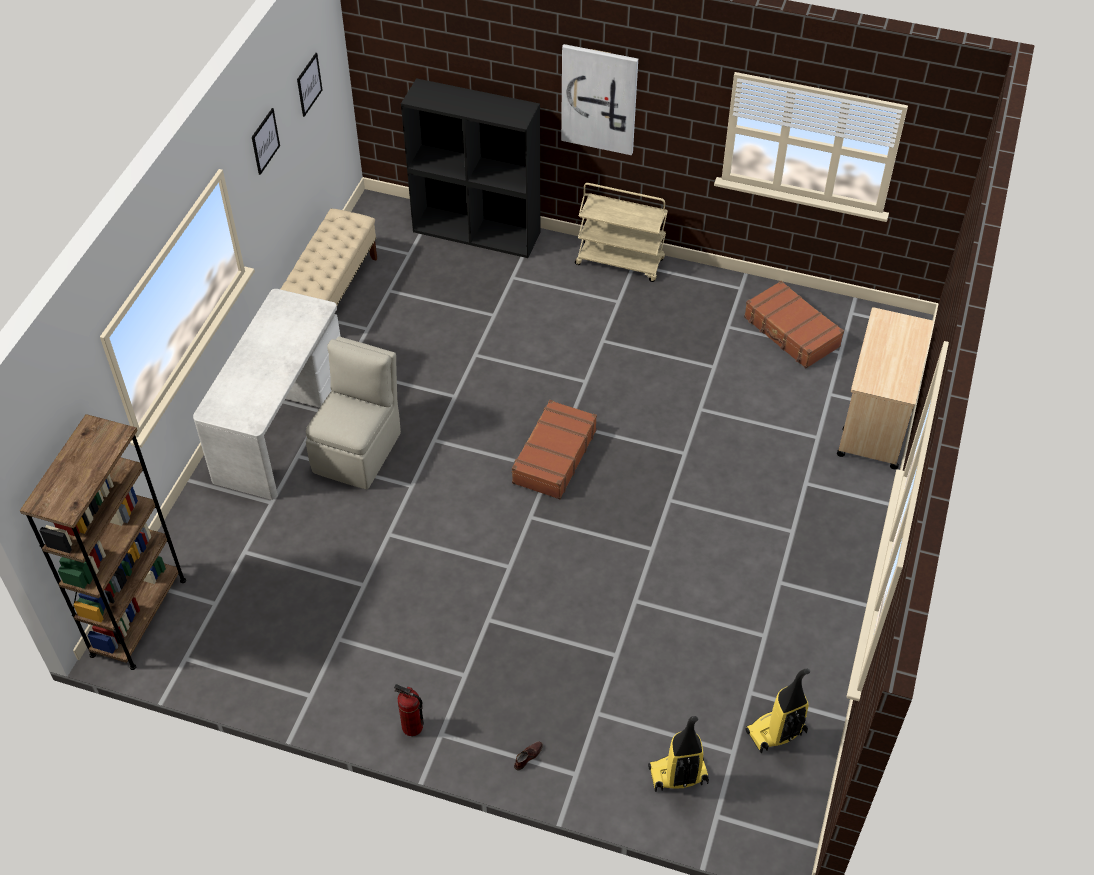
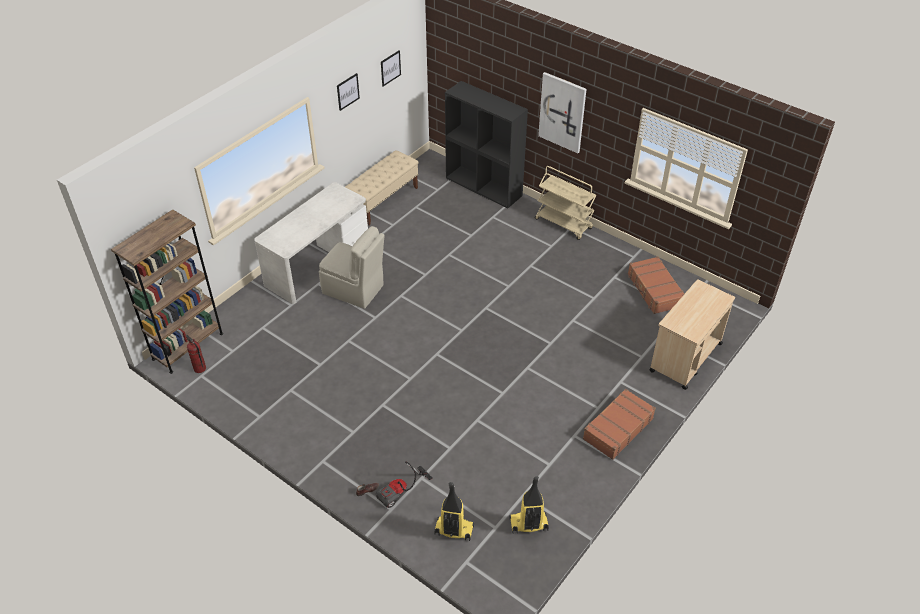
camera: 20 degrees right, 5 degrees down
(358, 450) = (354, 290): beige chair -> beige chair turned 75 degrees clockwise
(412, 727) = (308, 452): fire extinguisher -> fire extinguisher (199, 368)
(553, 457) = (468, 324): brown suitcase -> brown suitcase (617, 429)
(578, 744) = (401, 492): none -> vacuum cleaner

